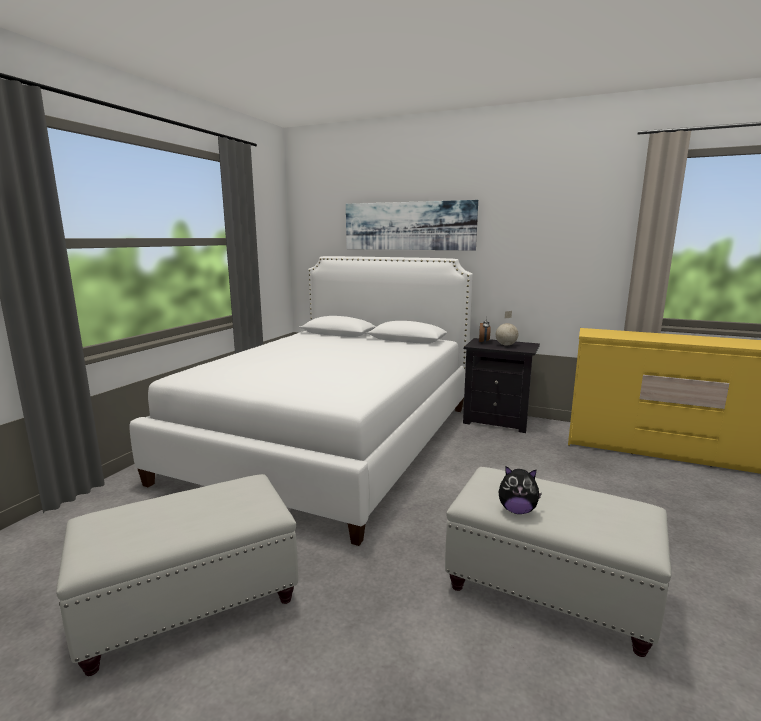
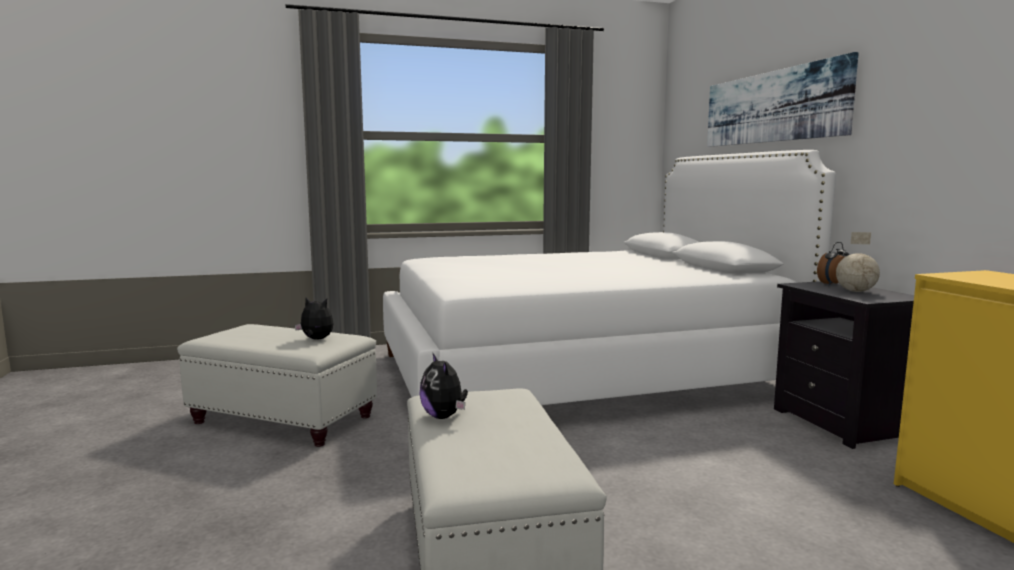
camera: 50 degrees right, 5 degrees down
(228, 498) = (316, 339): none -> plush toy

